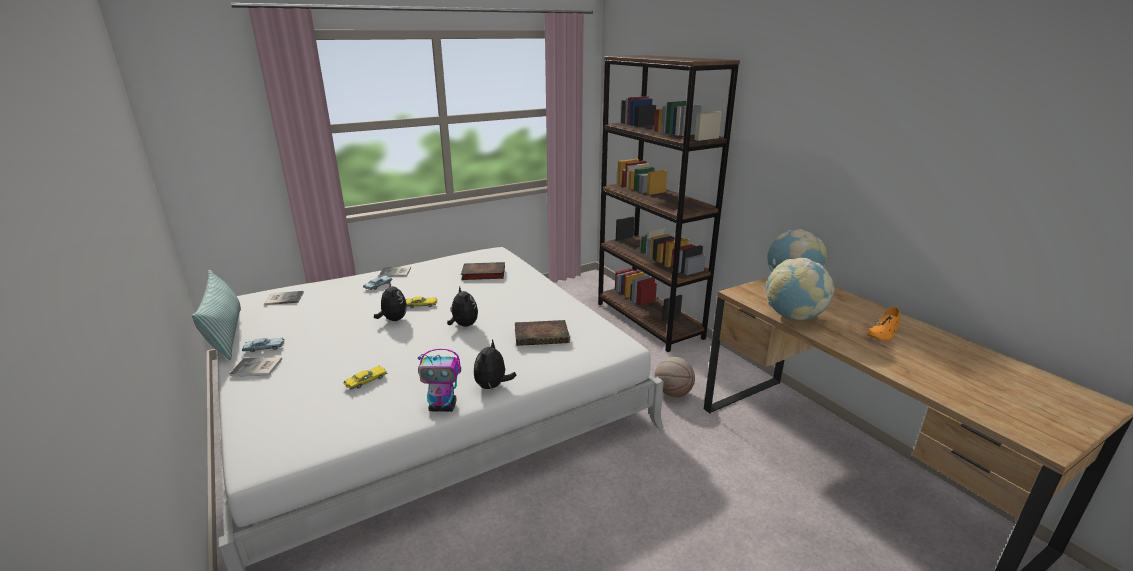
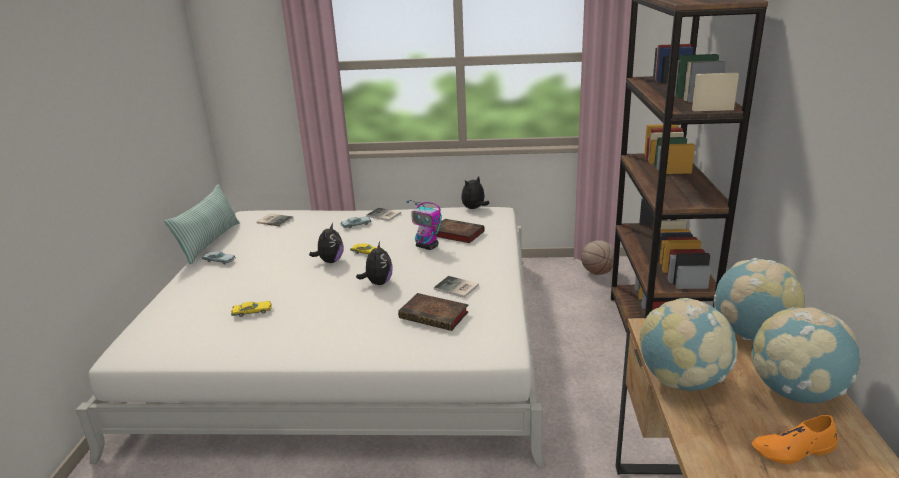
camera: 35 degrees right, 0 degrees up
(257, 368) = (198, 276): book -> book (456, 288)
(443, 407) = (278, 356): toy robot -> toy robot (427, 246)
(492, 386) = (336, 351): plush toy -> plush toy (474, 208)
(673, 393) = (596, 432): basketball -> basketball (597, 272)
(848, 305) = (795, 392): none -> globe

